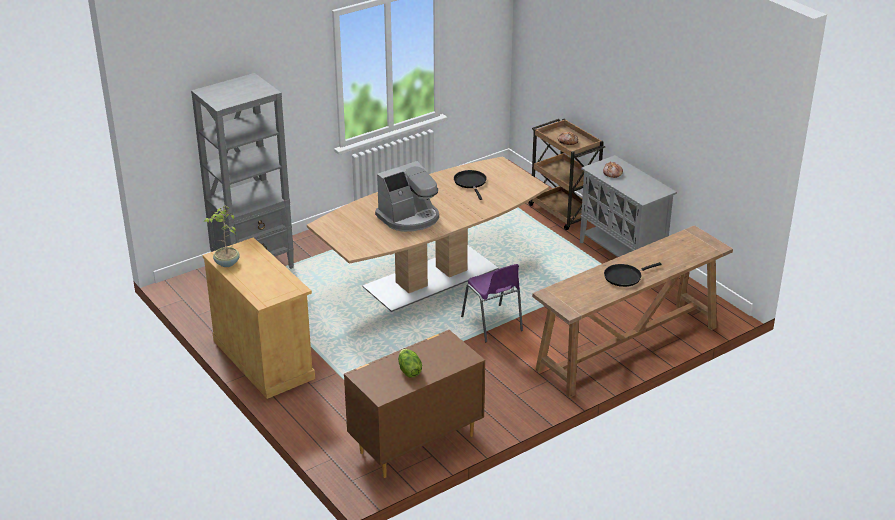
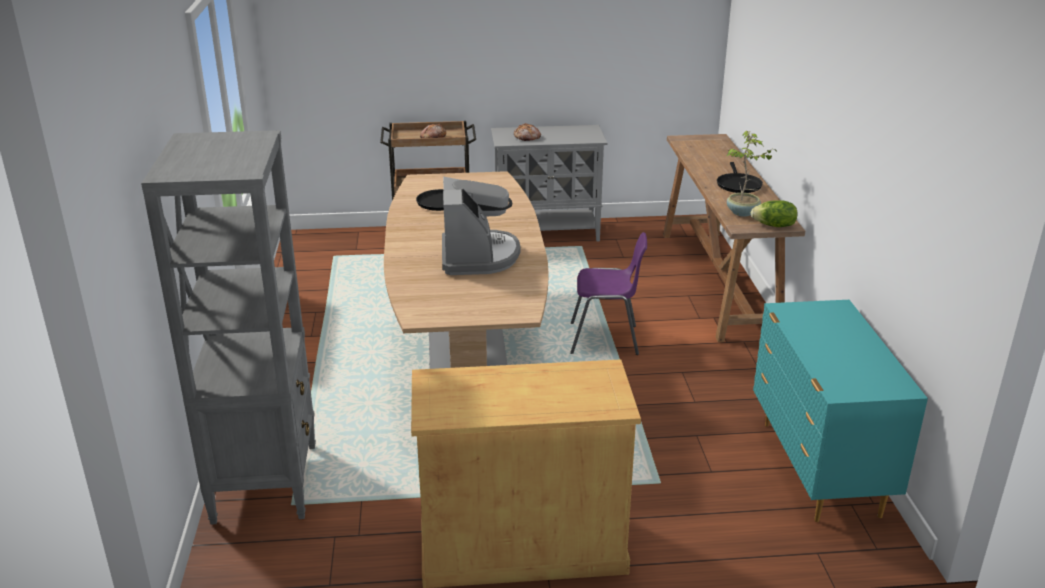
camera: 60 degrees left, 5 degrees down
(226, 263) = (467, 413): potted plant -> potted plant (743, 213)
(409, 371) = (849, 353): lettuce -> lettuce (774, 226)
(415, 444) = (818, 469): brown dresser -> turquoise dresser

